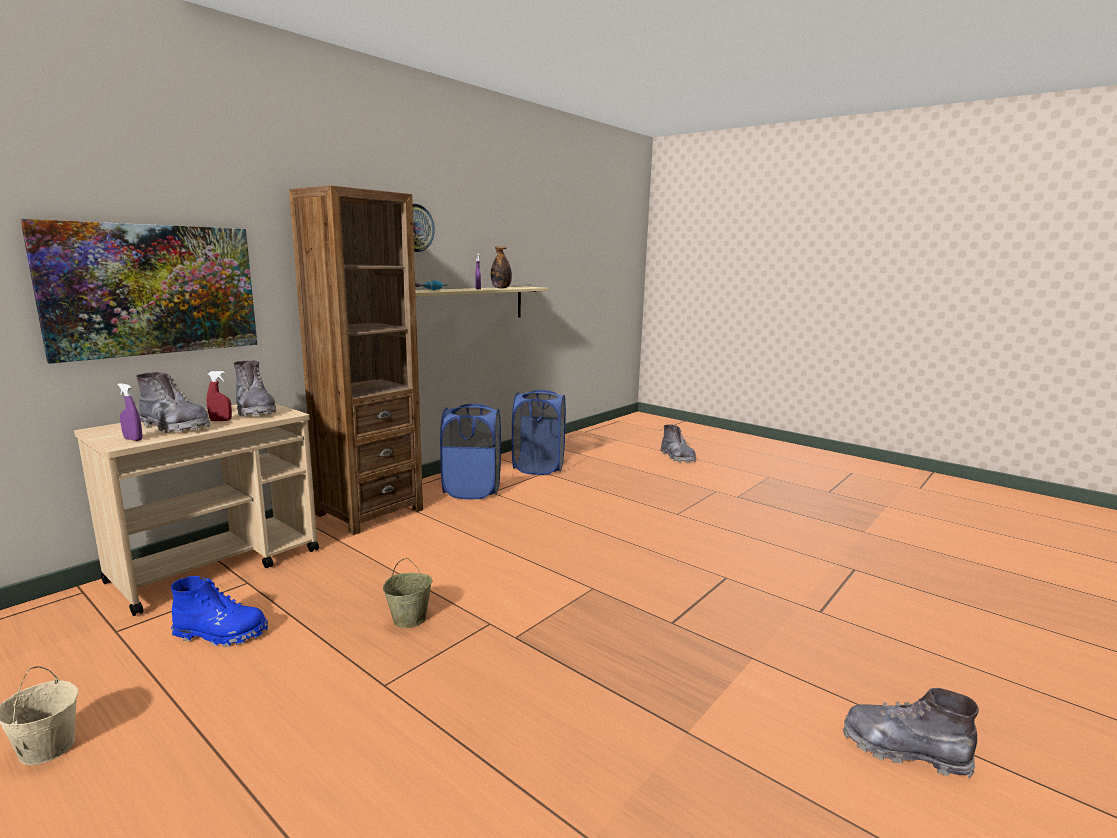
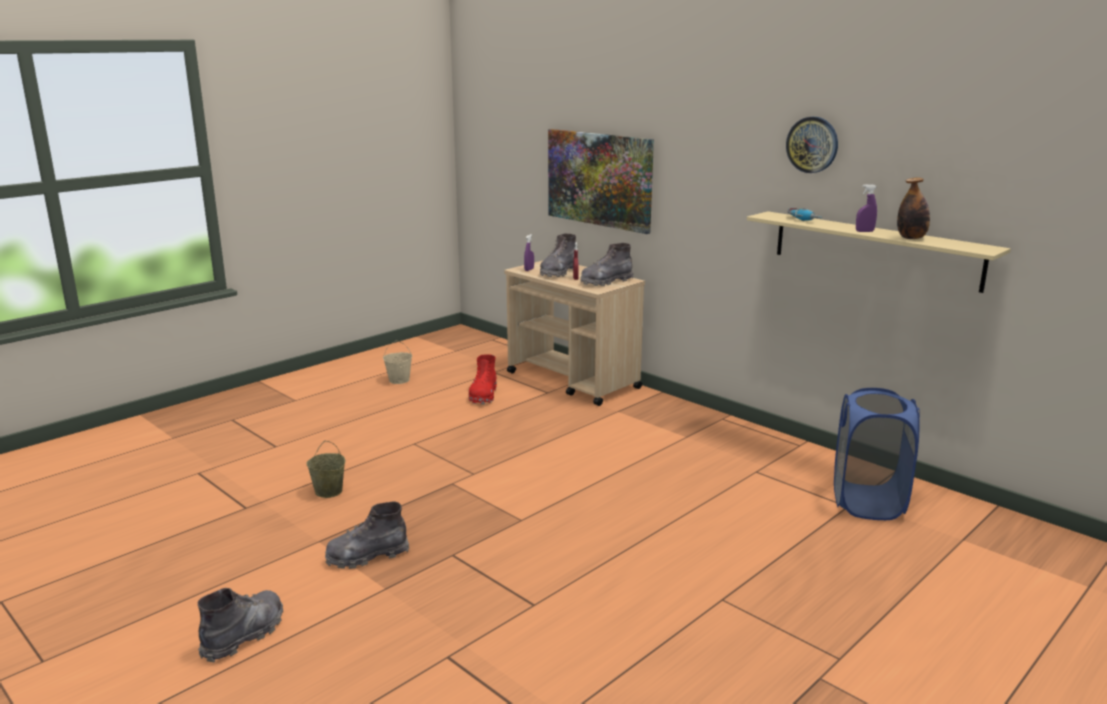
camera: 95 degrees right, 5 degrees up
(221, 634) = (483, 395): blue boot -> red boot
(369, 512) = (680, 417): brown bookcase -> none
(410, 619) = (487, 446): beige bucket -> beige bucket (329, 491)
(472, 490) = (758, 460): blue laundry basket -> none
(677, 457) = (1021, 646): grey boot -> grey boot (367, 556)

